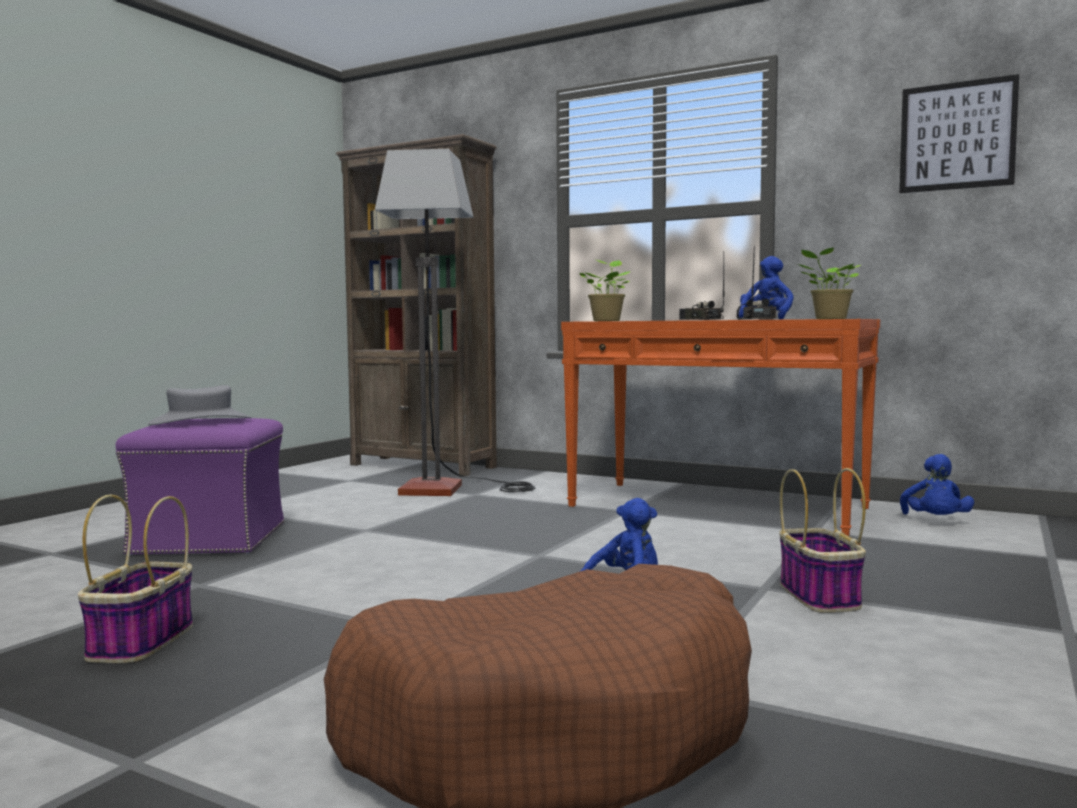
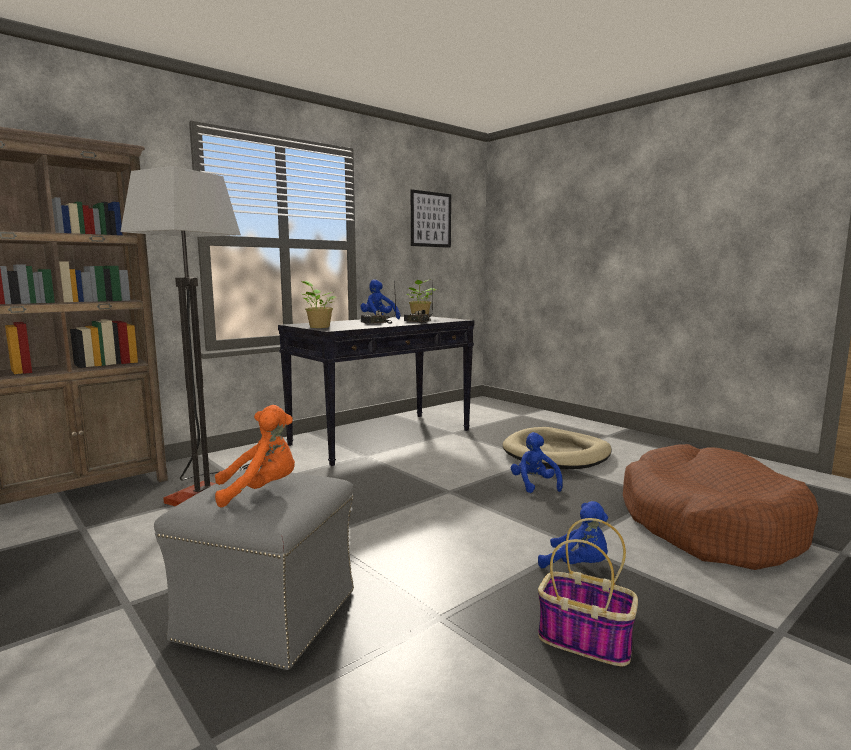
camera: 70 degrees left, 5 degrees up
(200, 421) = (260, 491): grey hat -> orange plush toy
(211, 539) = (268, 614): purple ottoman -> grey ottoman
(718, 507) = (382, 437): orange console table -> black console table
(820, 597) = (556, 454): basket -> beige dog bed
(935, 521) = (456, 413): blue plush toy -> blue plush toy (578, 565)

